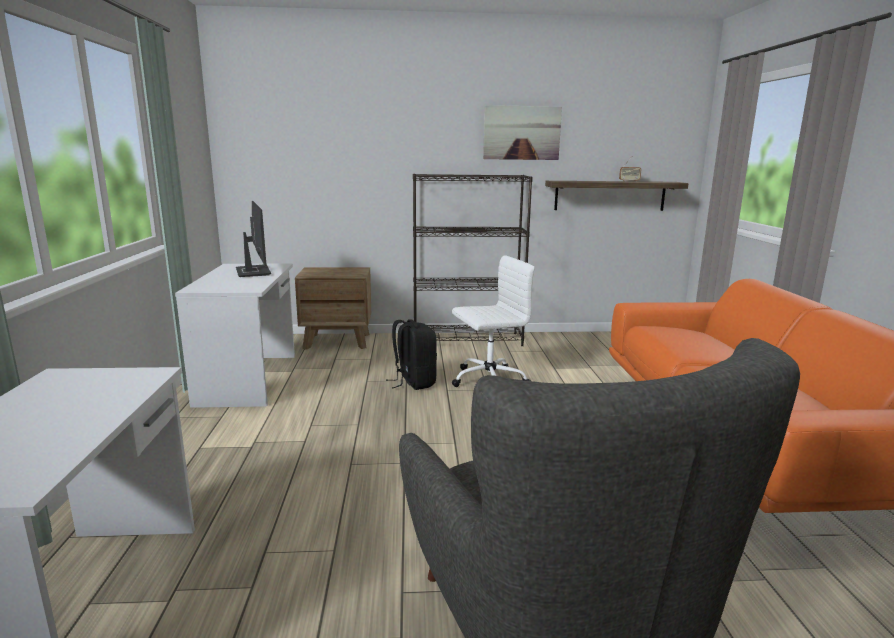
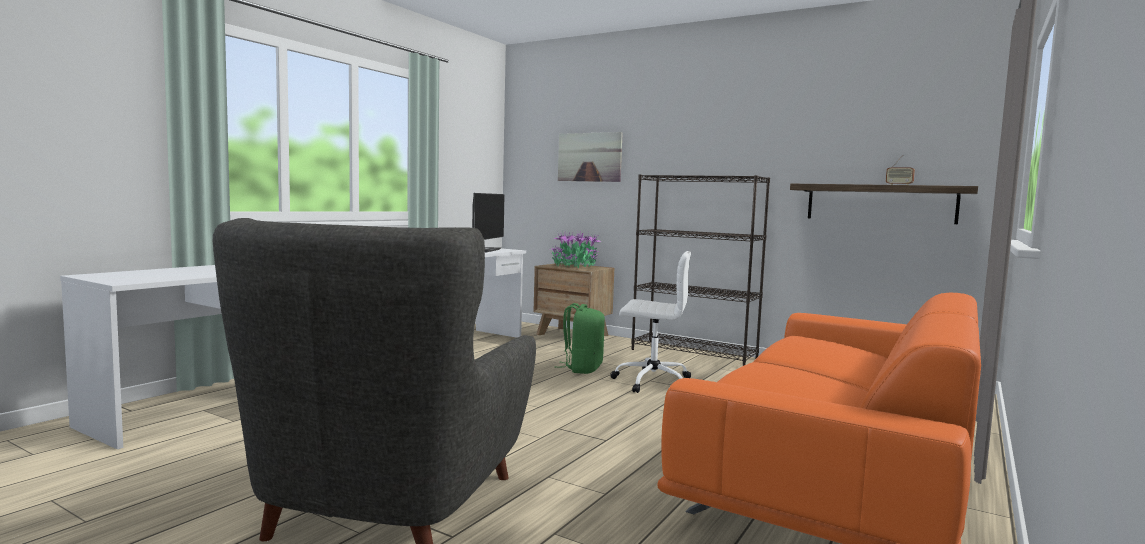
camera: 35 degrees right, 10 degrees down
(334, 271) = (575, 266): none -> potted plant
(414, 382) = (582, 369): black backpack -> green backpack
(521, 133) = (770, 133): picture -> picture (589, 157)

